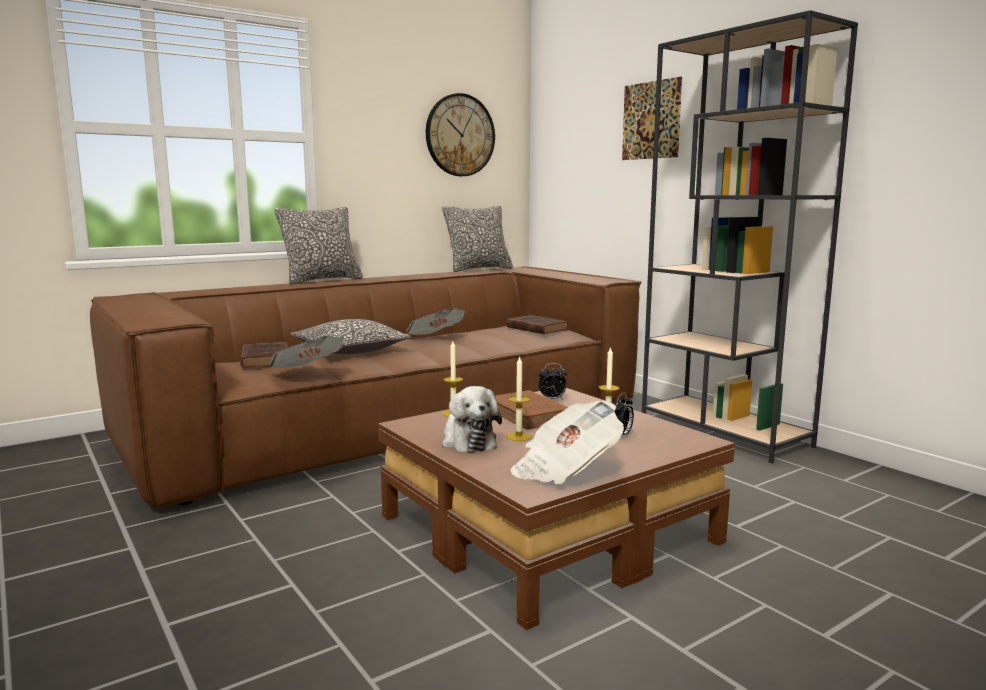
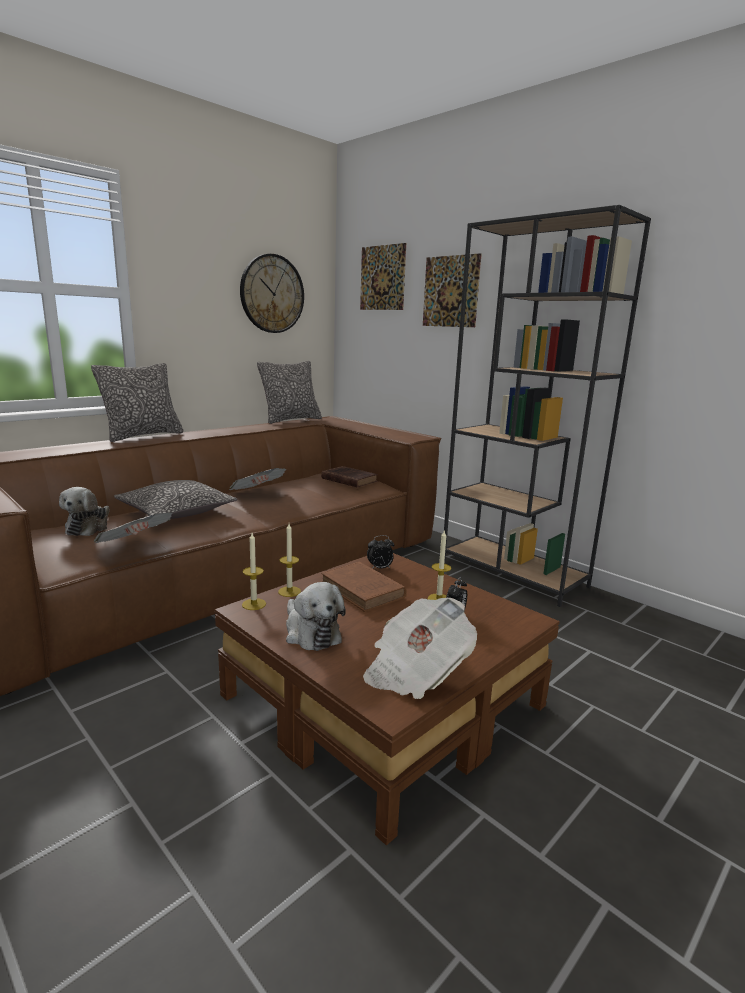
camera: 10 degrees left, 5 degrees up
(265, 359) = (89, 527): brown book -> plush toy
(518, 436) = (360, 623): candle -> candle (254, 604)
(579, 112) = (382, 278): none -> picture

